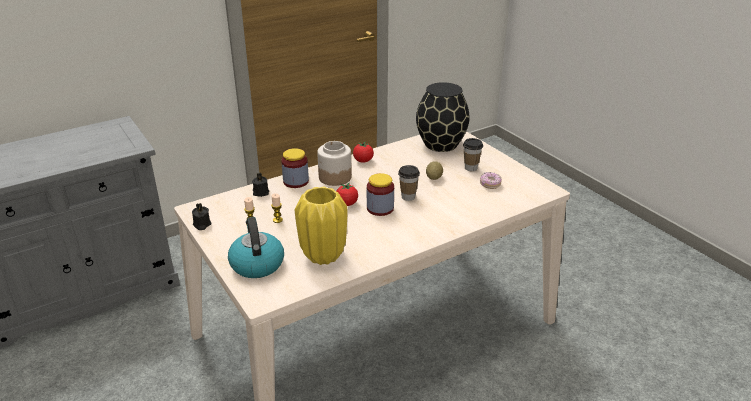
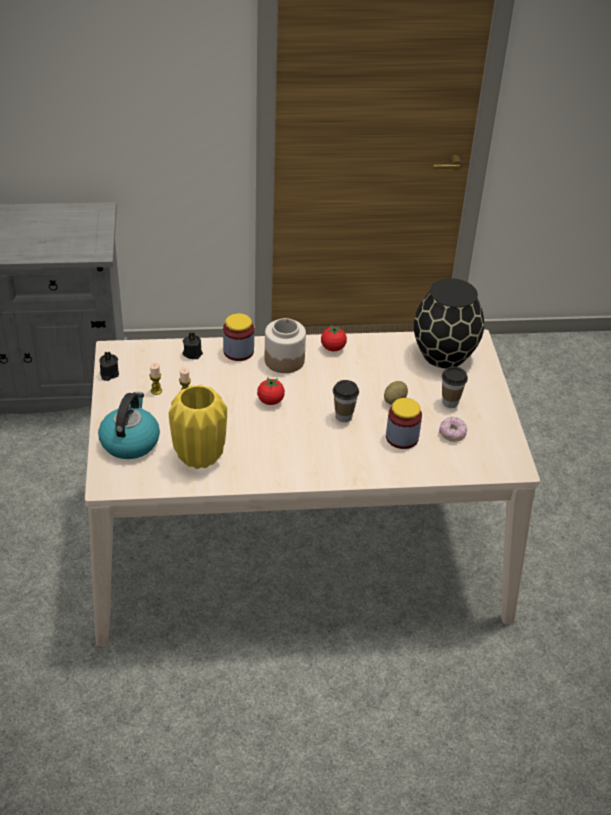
camera: 25 degrees right, 10 degrees up
(380, 208) = (301, 420): jar -> jar (402, 437)

